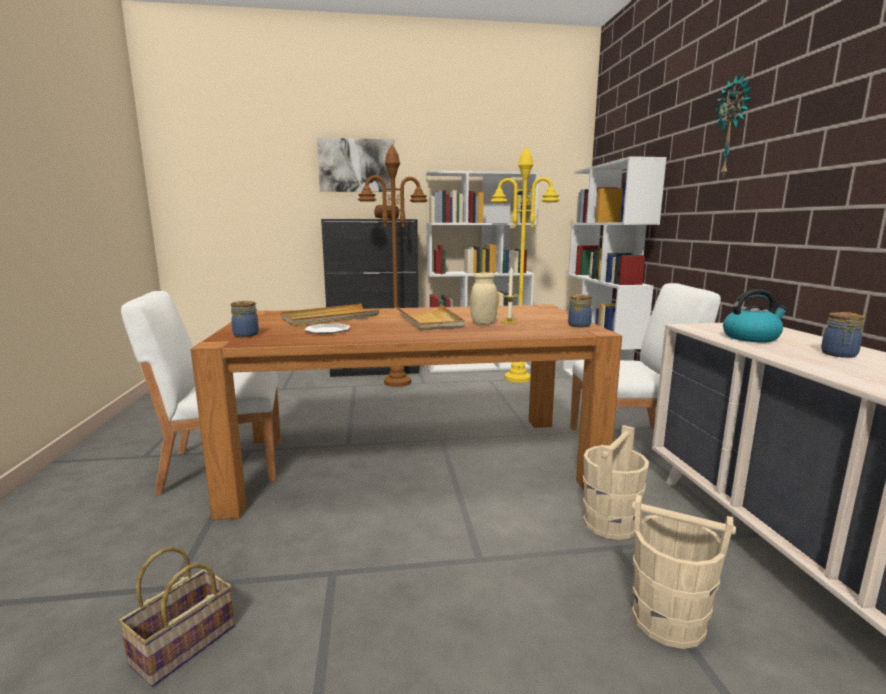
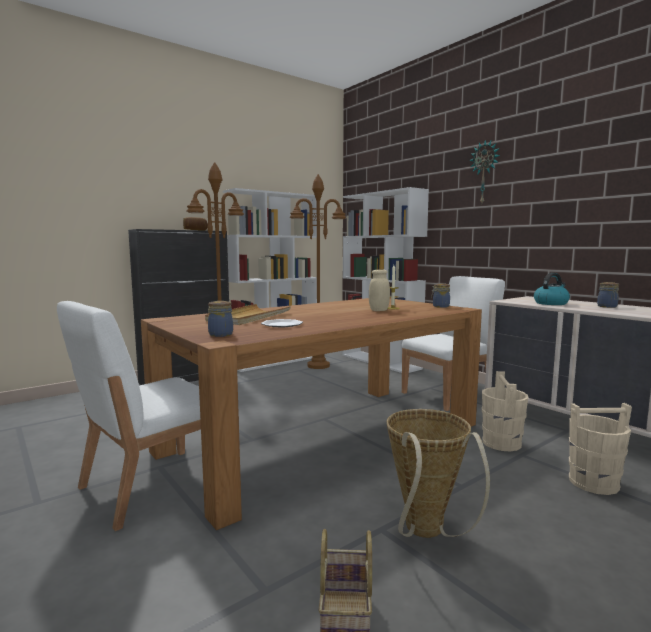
camera: 30 degrees left, 5 degrees down
(357, 165) = (159, 179): picture -> none
(365, 595) = (426, 533): none -> basket
(429, 321) = (336, 312): beige tray -> none
(517, 378) = (318, 366): yellow floor lamp -> brown floor lamp

